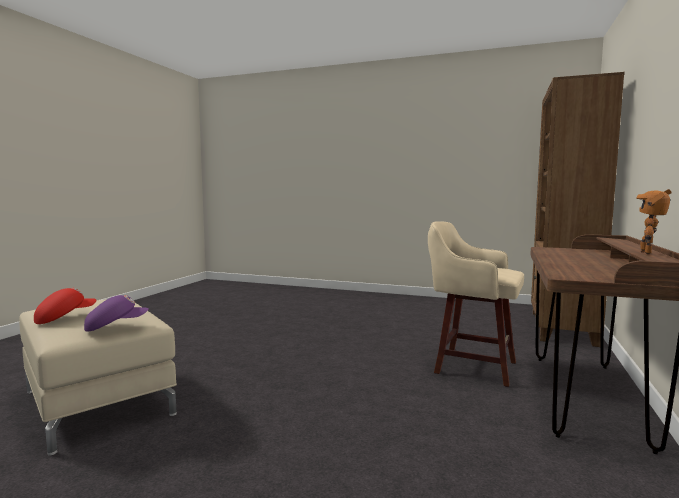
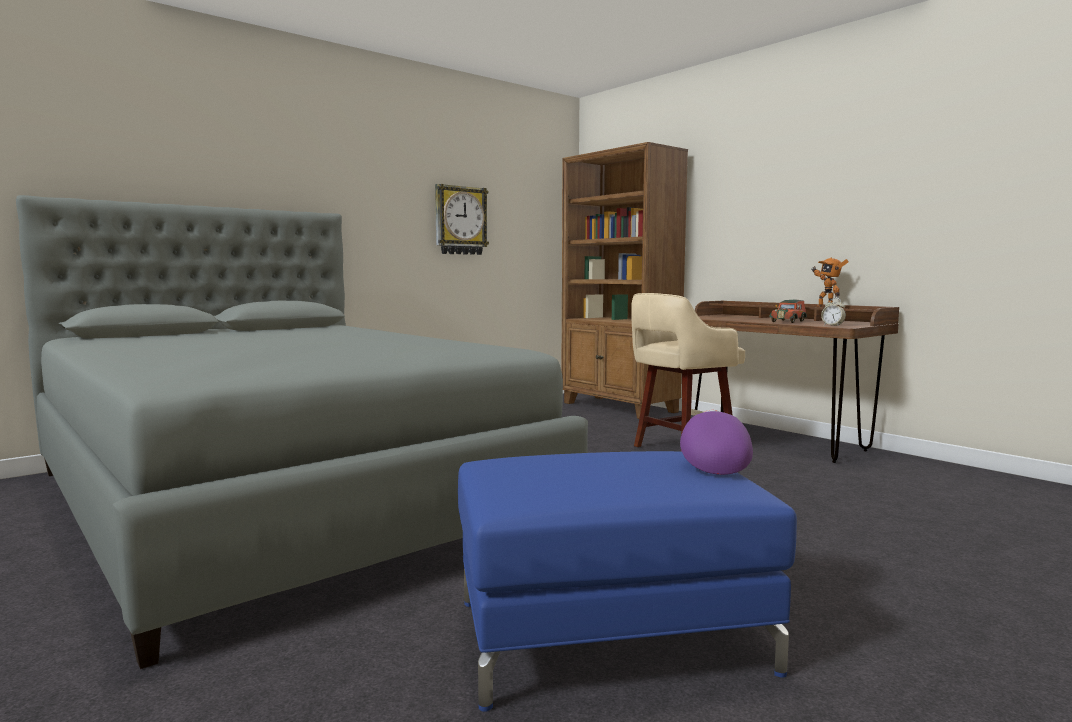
camera: 60 degrees left, 0 degrees up
(65, 318) = (631, 483): red cap -> none
(96, 402) = (608, 637): beige ottoman -> blue ottoman
(243, 311) = (284, 496): none -> grey bed
(458, 161) = (460, 220): none -> wall clock
(563, 273) = (832, 325): none -> alarm clock
(581, 264) = (788, 321): none -> toy car

